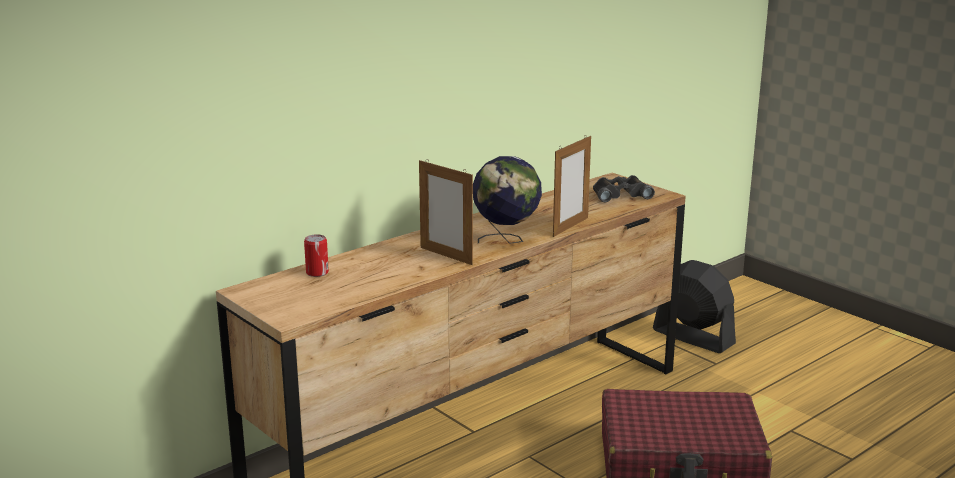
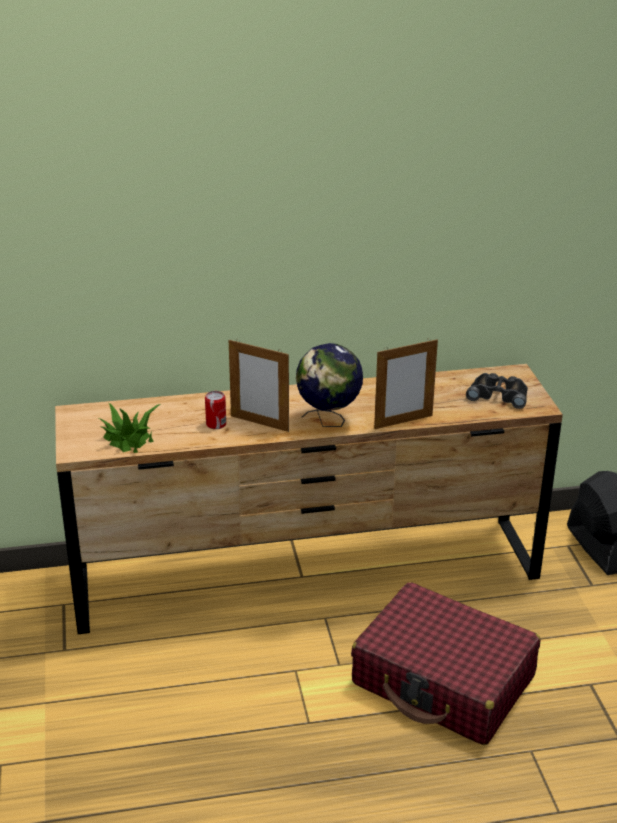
camera: 30 degrees right, 10 degrees up
(317, 272) = (143, 410): can -> can (216, 424)
(333, 296) = (129, 439): none -> potted plant
(446, 256) = (259, 423): picture frame -> picture frame turned 45 degrees counterclockwise

